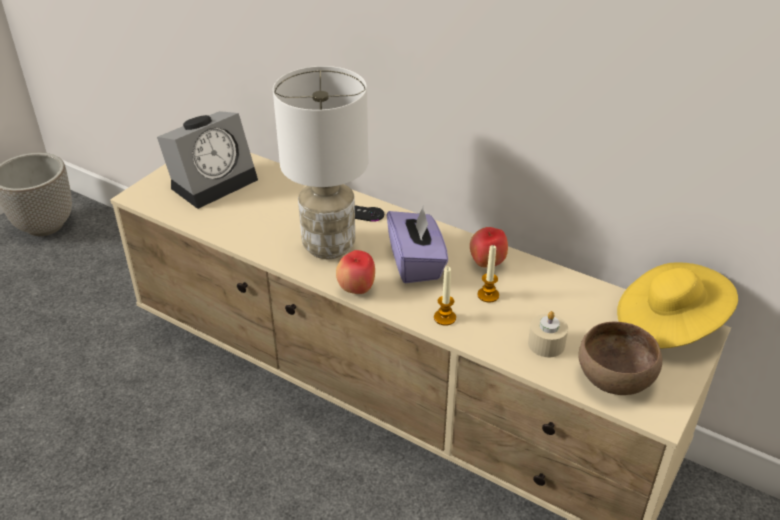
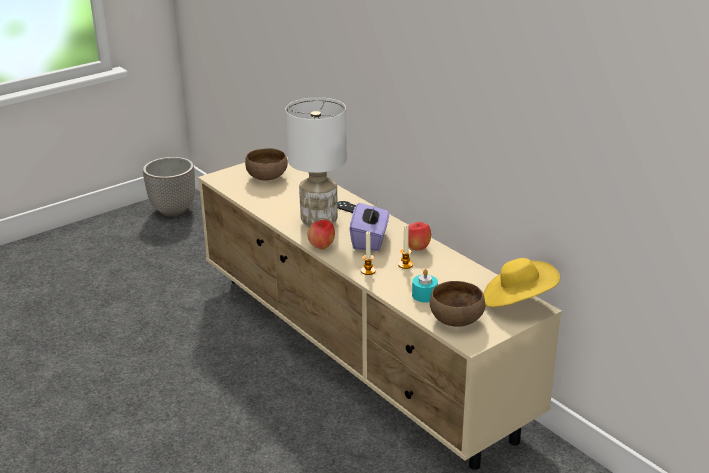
camera: 20 degrees right, 10 degrees down
(214, 181) = (267, 177): alarm clock -> brown bowl
(546, 344) = (424, 295): beige candle -> turquoise candle

